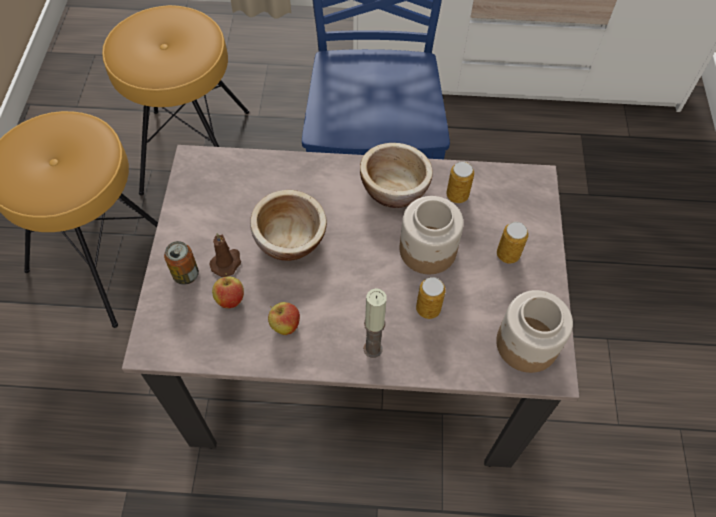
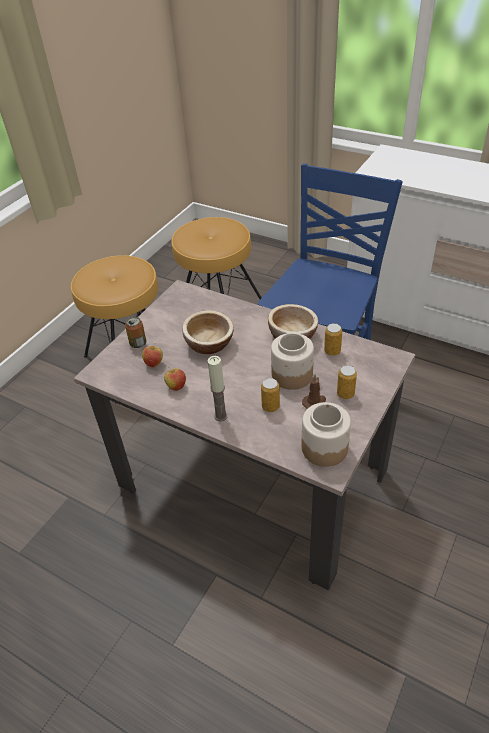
camera: 30 degrees right, 15 degrees down
(227, 262) = (164, 344): brown candle -> brown candle (314, 403)

